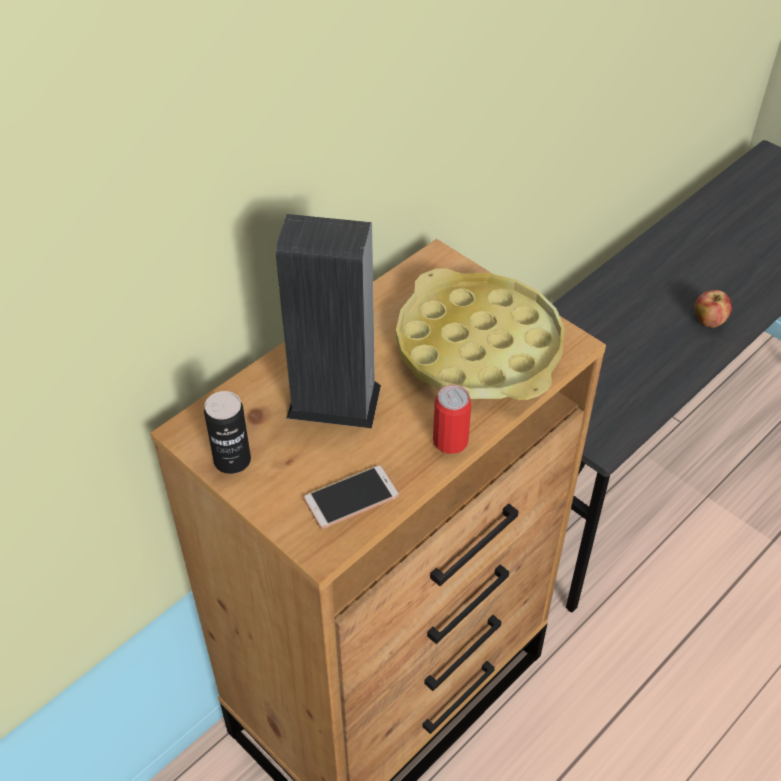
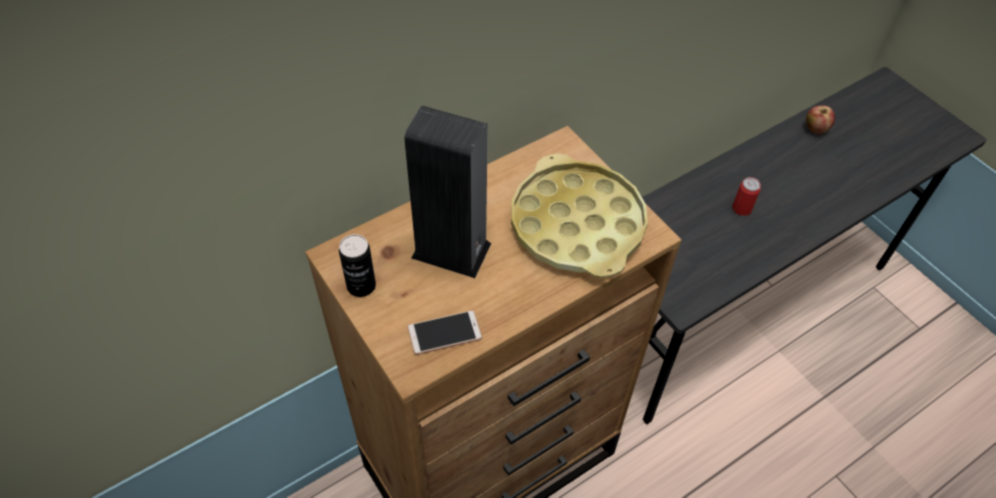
camera: 10 degrees right, 5 degrees up
(450, 441) = (534, 300): can -> can (741, 208)
(708, 321) = (796, 218): apple -> apple (815, 129)

